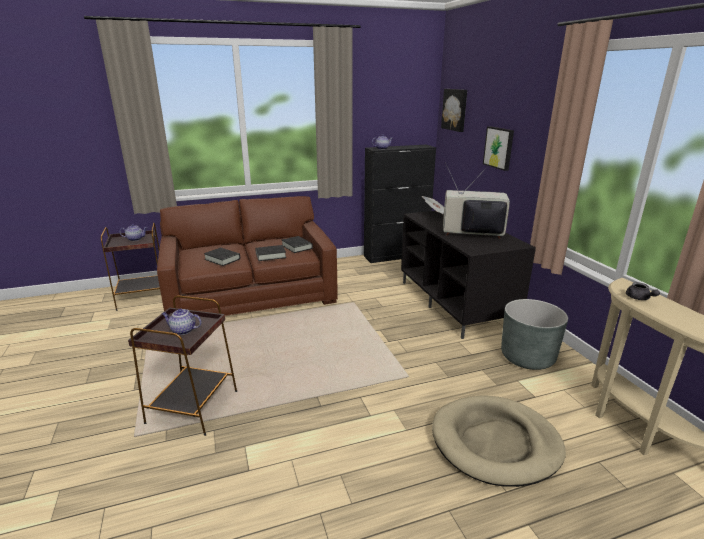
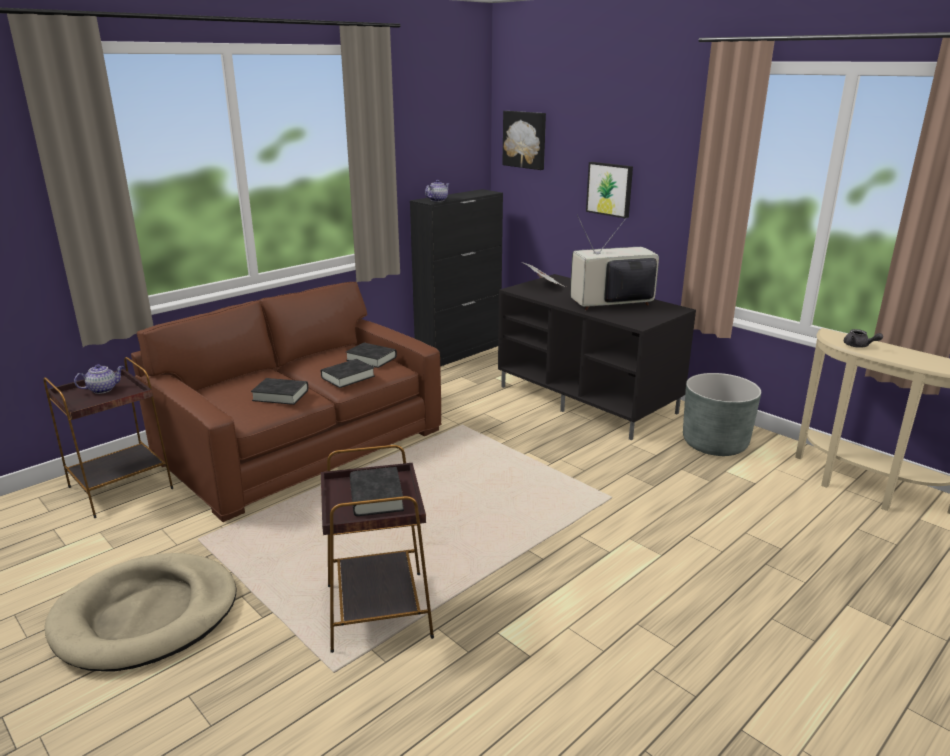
camera: 25 degrees left, 0 degrees up
(182, 330) = (376, 497): teapot -> black book
(495, 443) = (758, 540): beige dog bed -> beige dog bed (146, 616)

